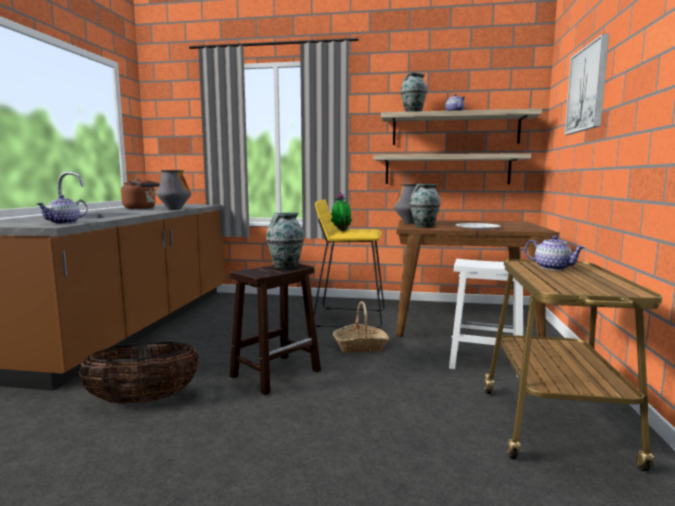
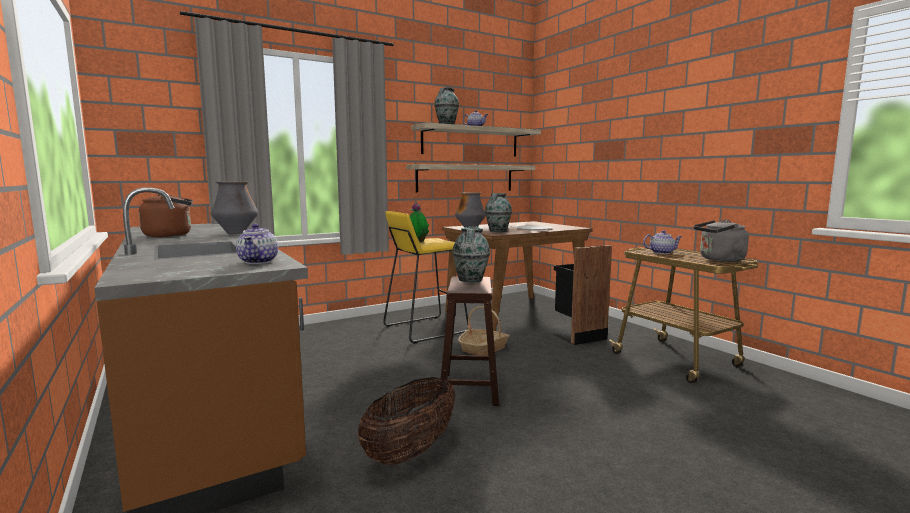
camera: 40 degrees left, 0 degrees up
(483, 362) = (577, 336): white stool -> black trash can
(587, 89) = (596, 121): picture -> none
(589, 286) = (719, 260): none -> grey kettle

